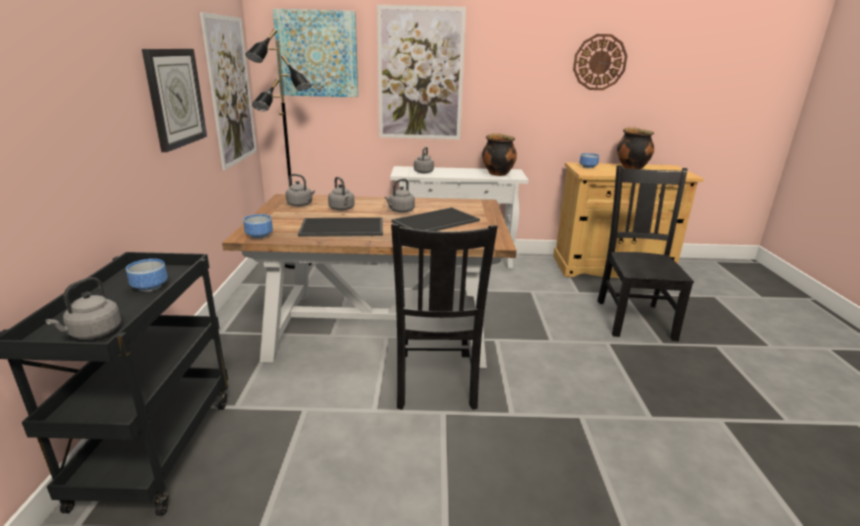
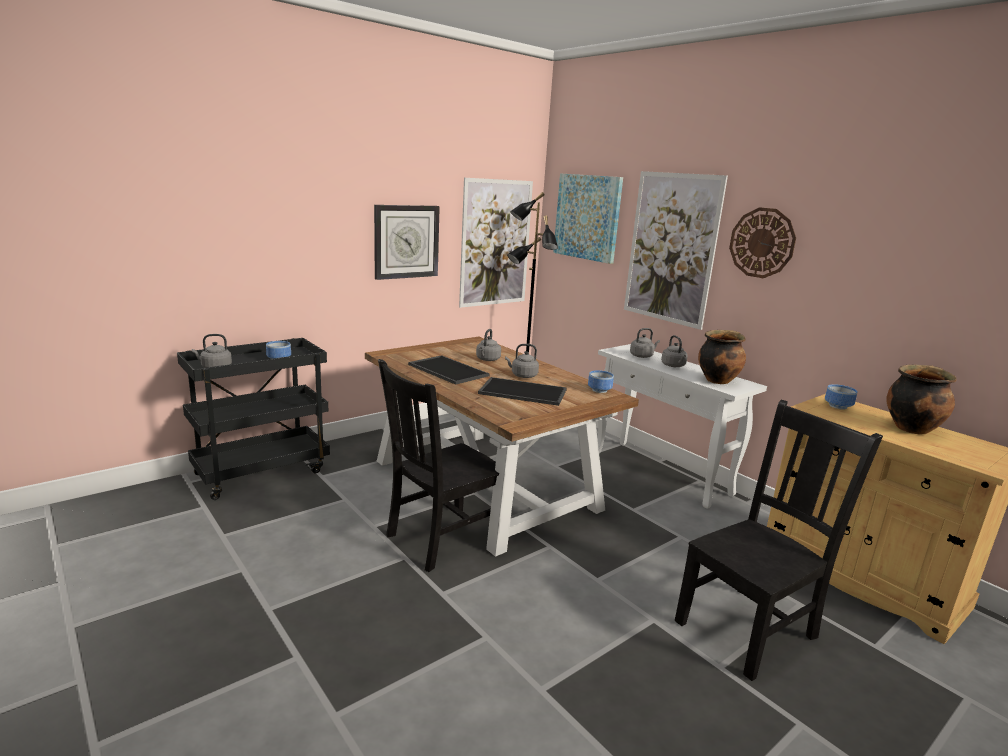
camera: 50 degrees right, 5 degrees down
(260, 235) = (392, 356): bowl -> bowl (600, 390)
(301, 205) = (470, 348): grey kettle -> grey kettle (673, 366)
(599, 62) = (900, 259): wall clock -> wall clock (762, 243)

